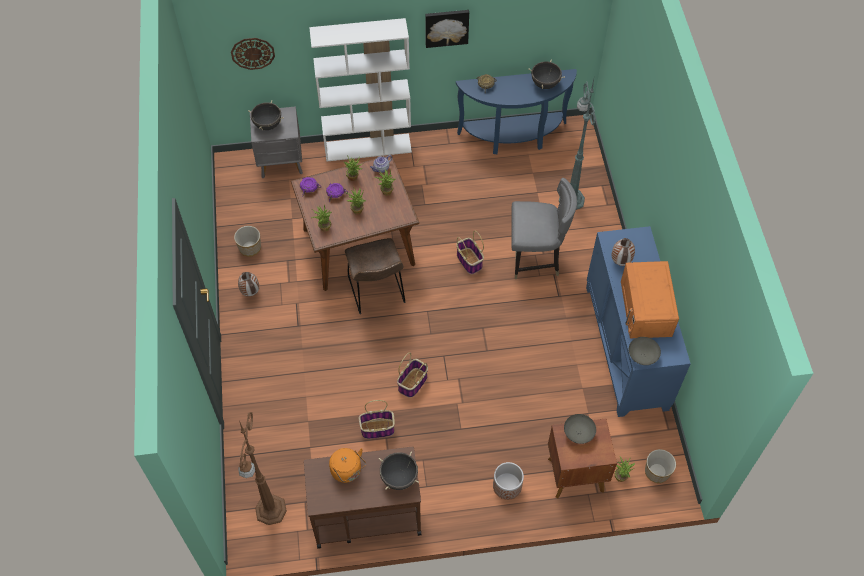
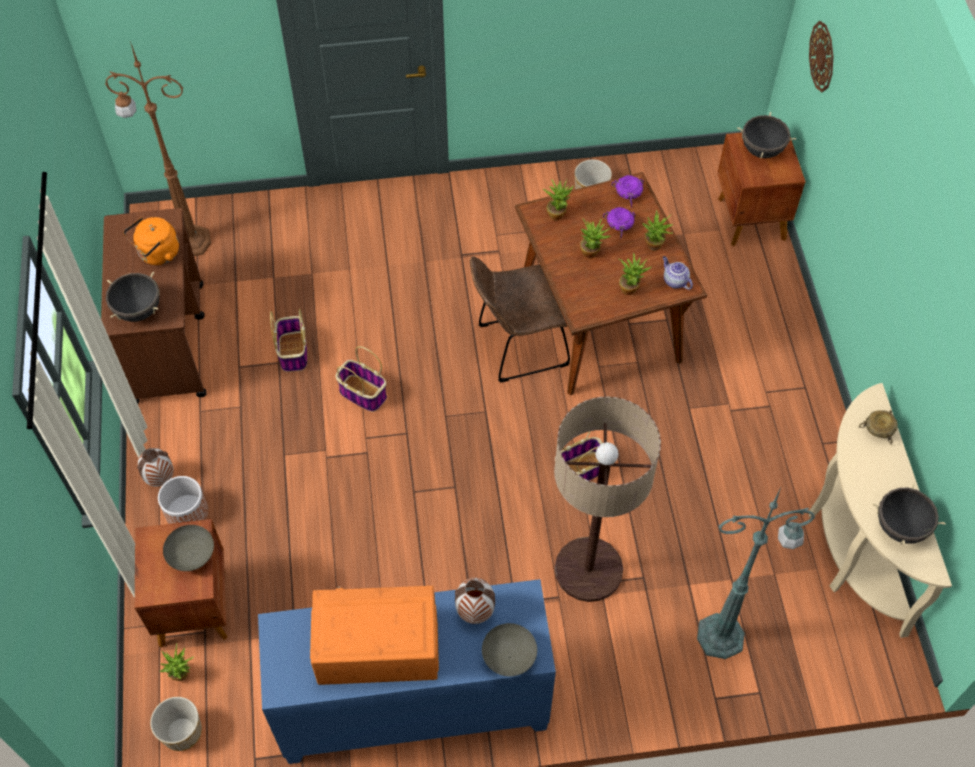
camera: 90 degrees right, 0 degrees up
(250, 292) = (515, 198): vase -> vase (161, 478)
(282, 162) = (750, 220): grey nightstand -> brown nightstand
(368, 147) = (797, 328): white bookcase -> none
(446, 27) = (920, 296): picture -> none
(514, 138) = (850, 546): blue console table -> beige console table
(535, 259) = (588, 570): grey chair -> floor lamp
(642, 356) = (283, 630): grey bowl -> grey bowl (509, 656)

